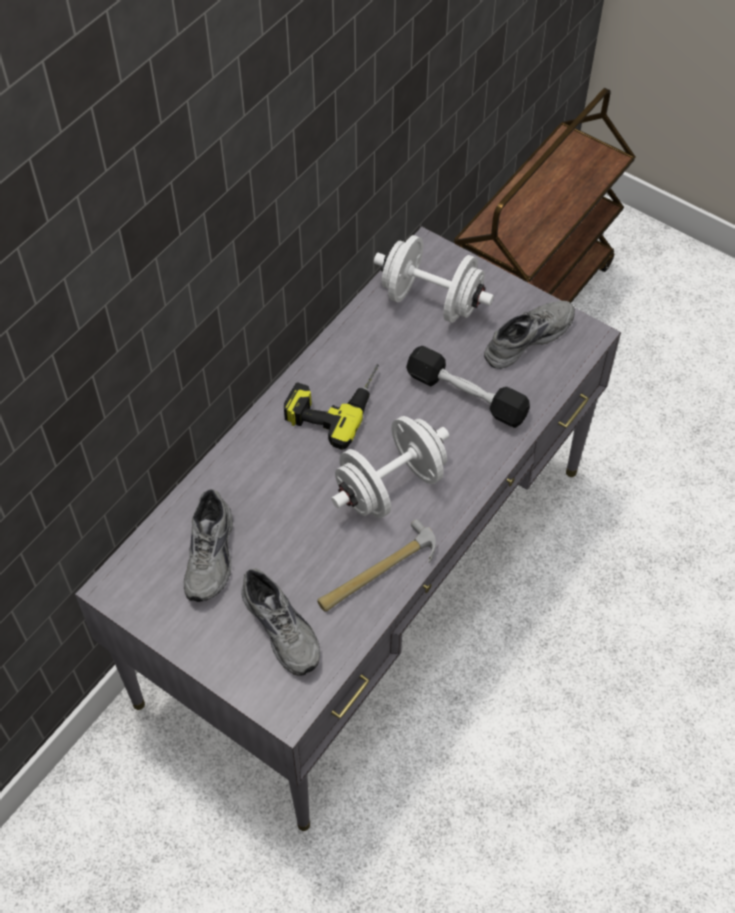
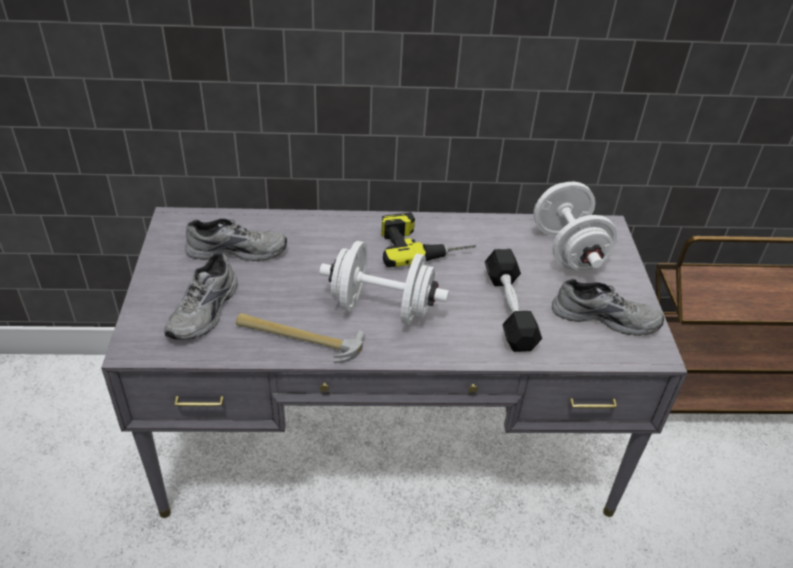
camera: 50 degrees right, 15 degrees down
(212, 555) = (237, 249): grey shoe -> grey shoe turned 150 degrees counterclockwise

